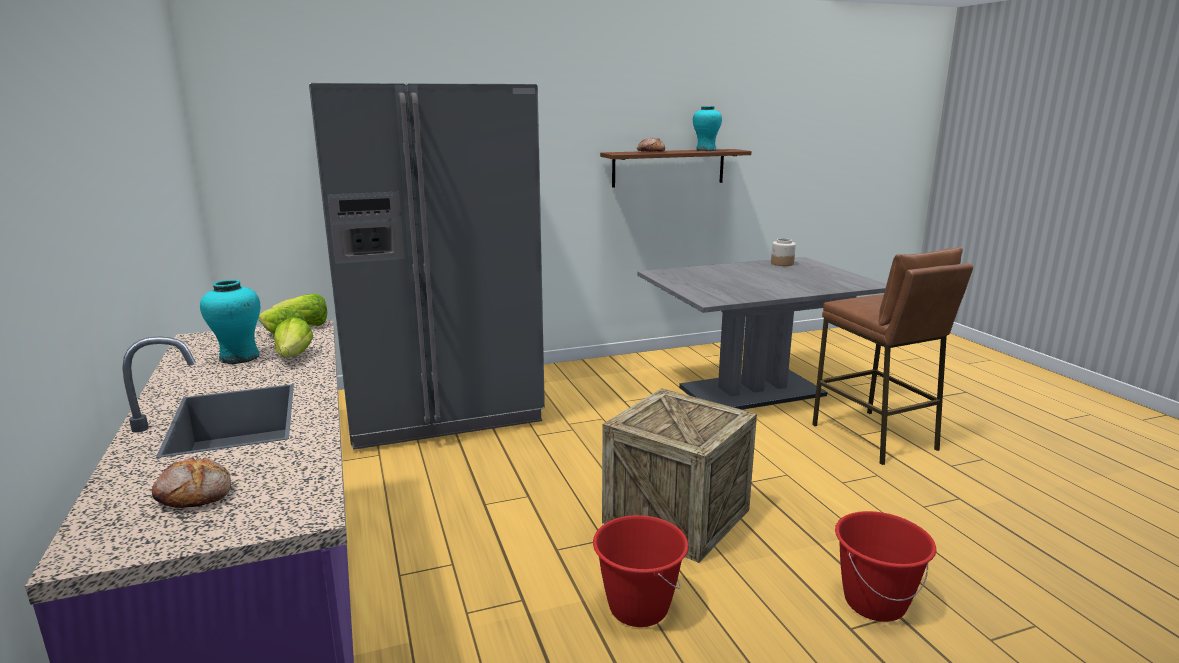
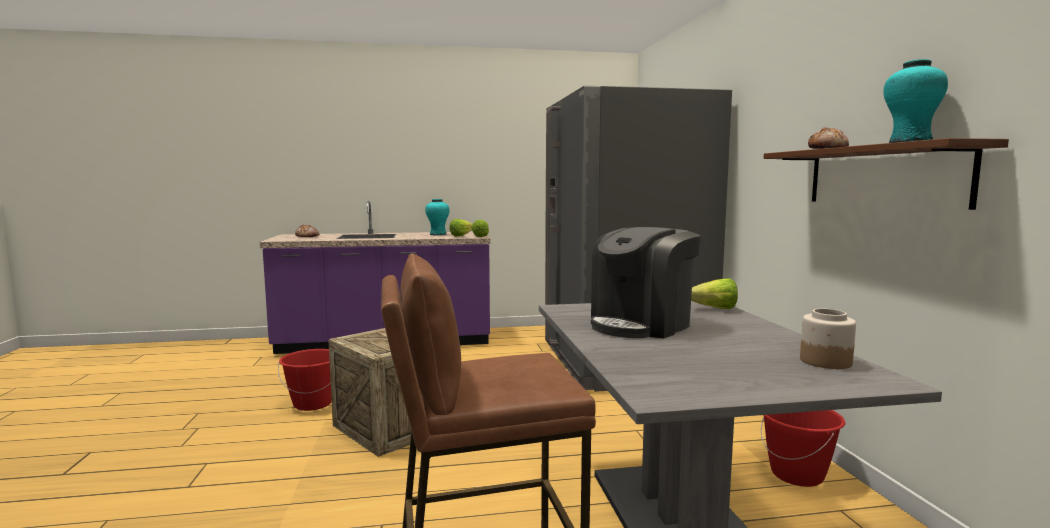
camera: 100 degrees right, 10 degrees down
(291, 359) = (427, 237): lettuce -> lettuce (709, 309)
(742, 285) = (641, 325): none -> coffee machine
(874, 602) = (211, 480): red bucket -> red bucket (797, 474)

